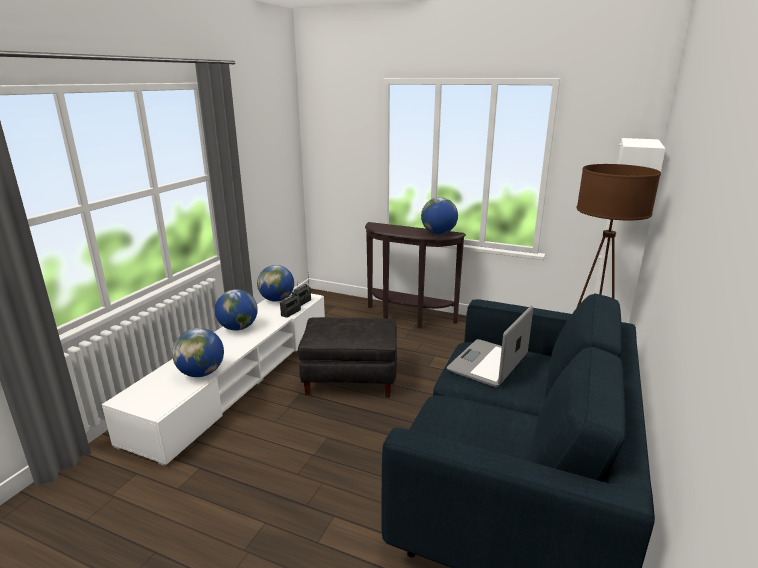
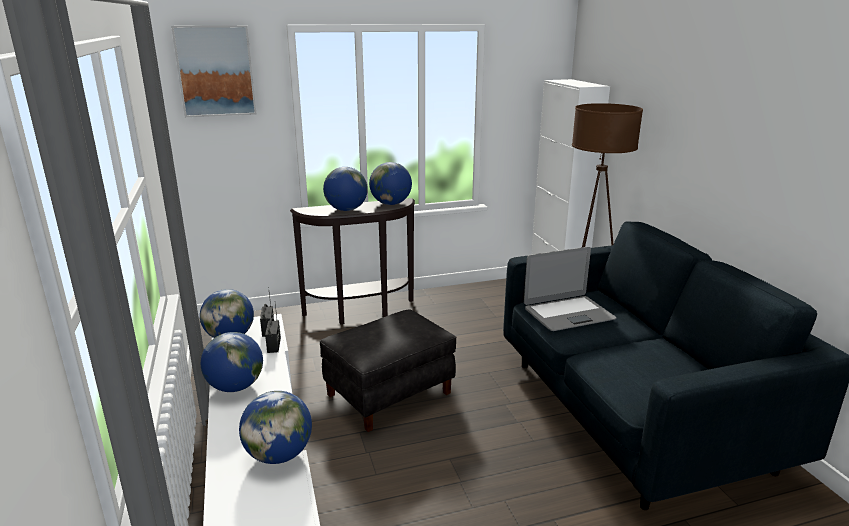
camera: 40 degrees left, 0 degrees up
(334, 112) = (215, 71): none -> picture
(399, 230) = (346, 209): none -> globe
(488, 364) = (568, 314): laptop -> laptop turned 105 degrees counterclockwise

